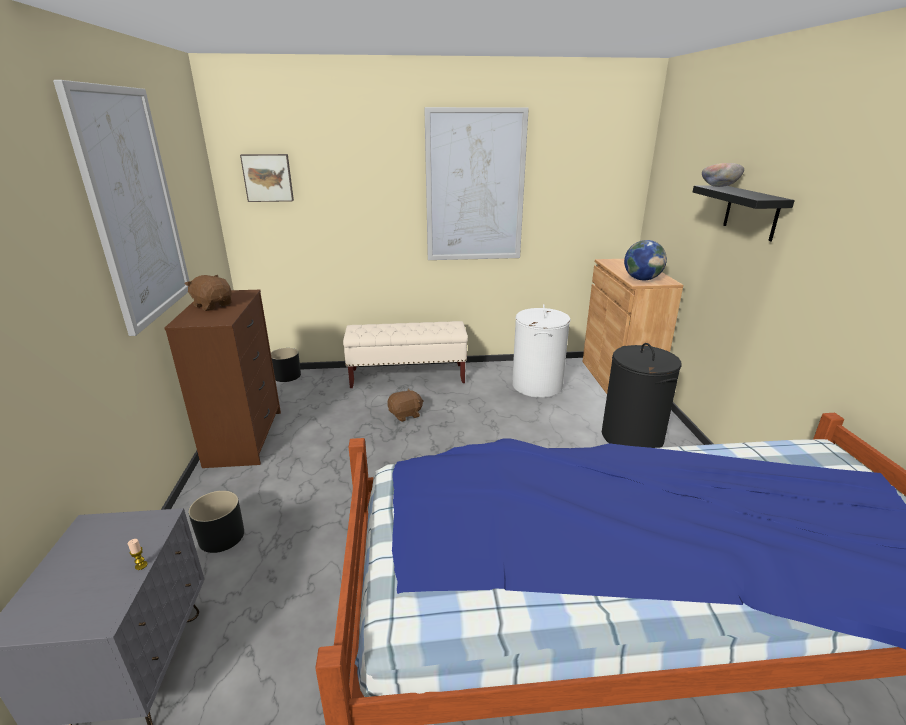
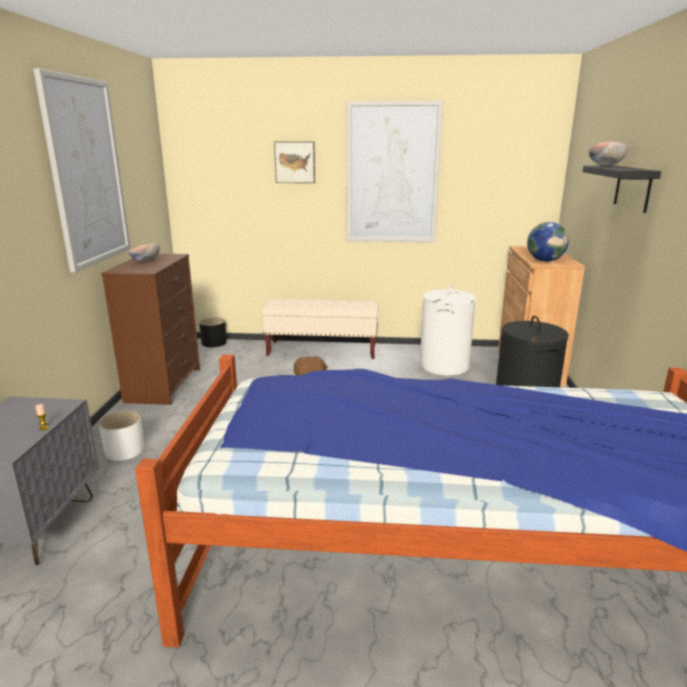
camera: 10 degrees right, 5 degrees down
(213, 305) = (145, 262): brown plush toy -> bowl
(221, 536) = (124, 450): black planter -> white planter
(268, 178) = (209, 162): picture -> picture (295, 162)

